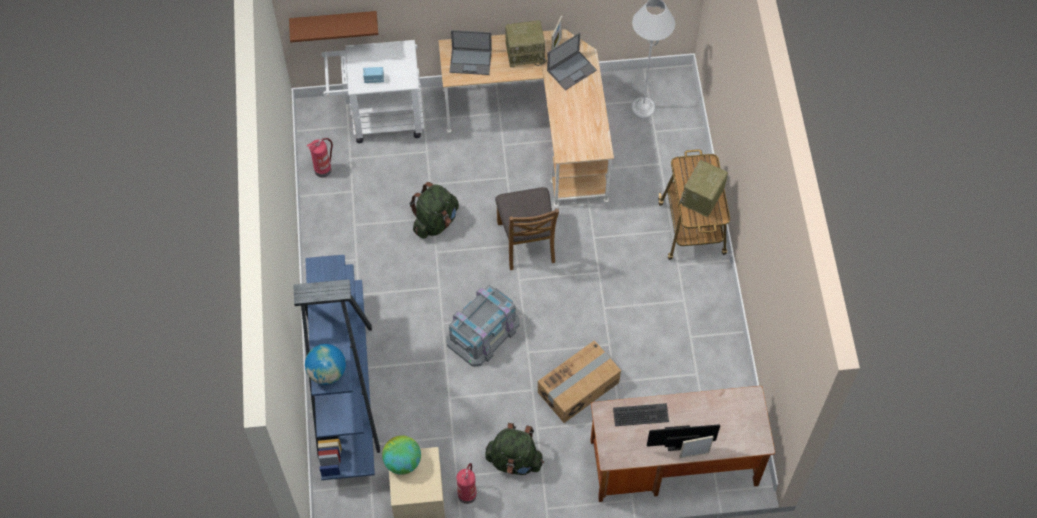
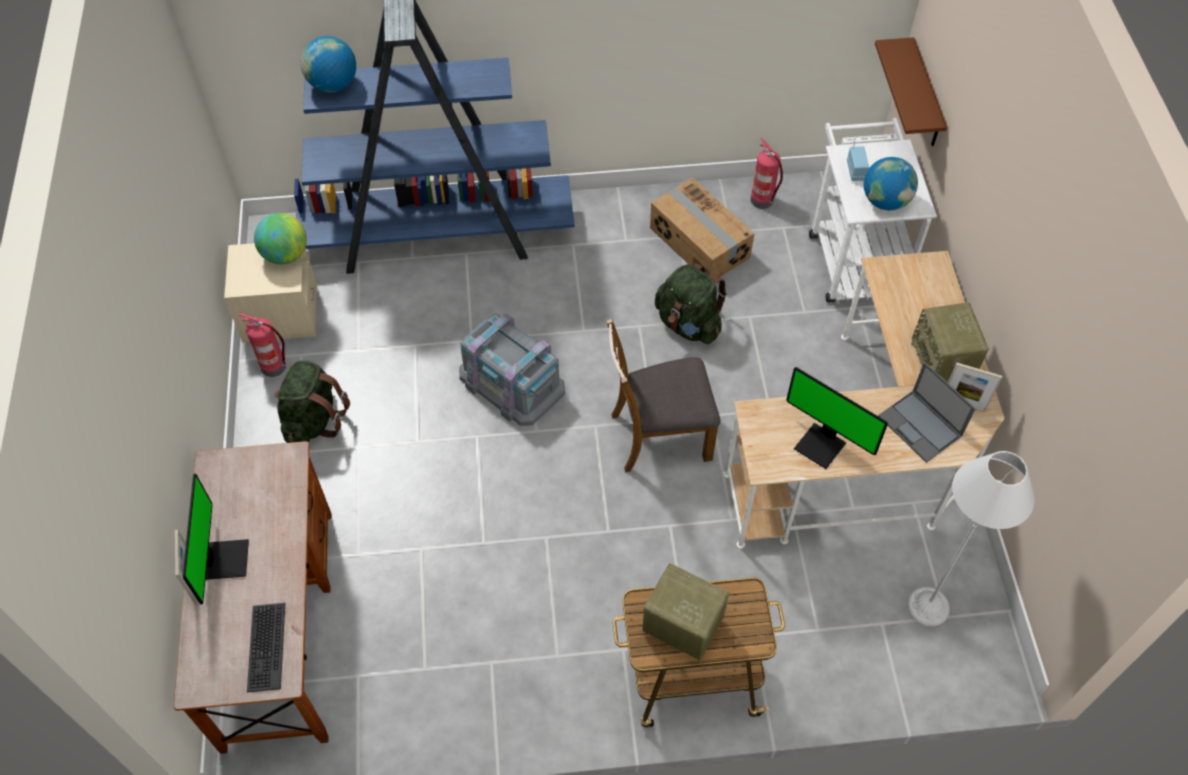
camera: 90 degrees right, 5 degrees down
(401, 65) = (885, 201): none -> globe
(471, 61) = (914, 291): laptop -> none
(579, 388) = (415, 500): cardboard box -> cardboard box (699, 243)
(586, 120) = (821, 445): none -> monitor
(640, 415) = (275, 507): keyboard -> keyboard (265, 647)

